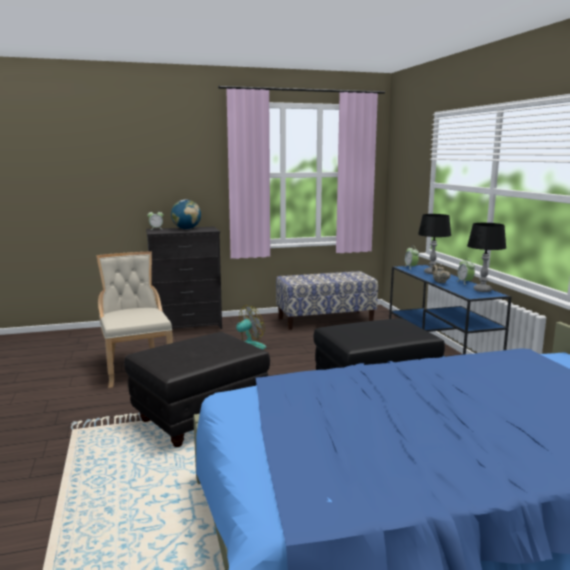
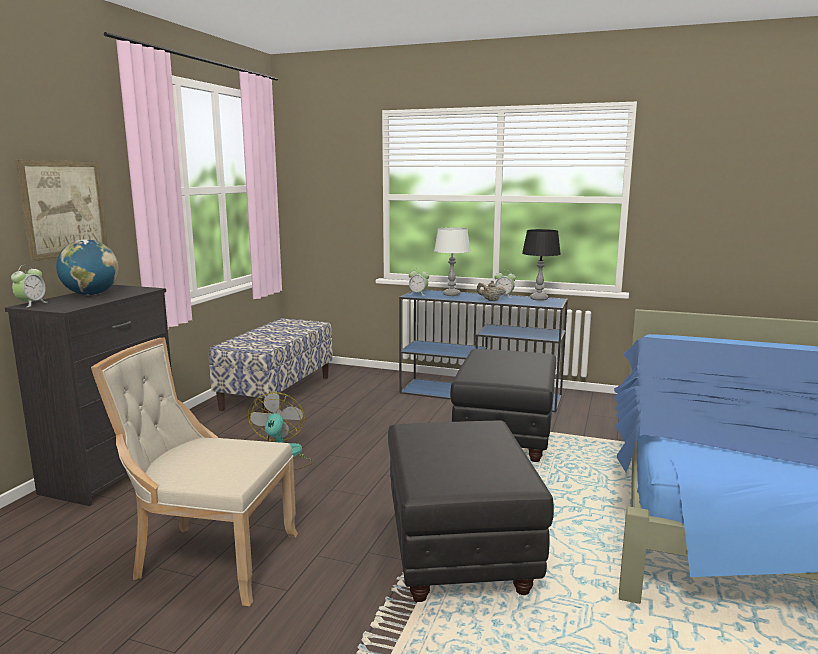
camera: 55 degrees left, 0 degrees up
(188, 182) = (64, 208): none -> picture
(431, 273) = (451, 294): black table lamp -> white table lamp

